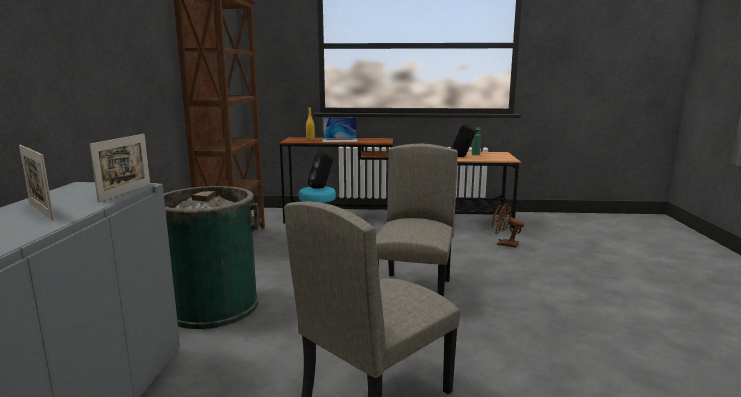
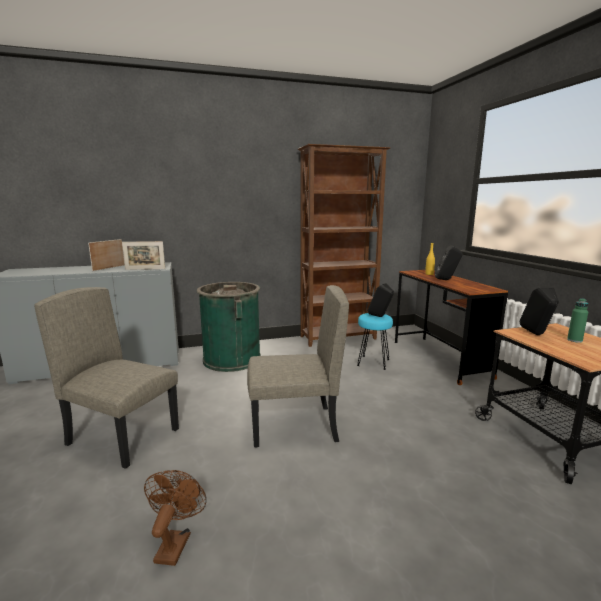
camera: 70 degrees right, 0 degrees up
(340, 140) = (447, 280): laptop -> black speaker
(503, 244) = (502, 473): brown fan -> brown fan (175, 542)

